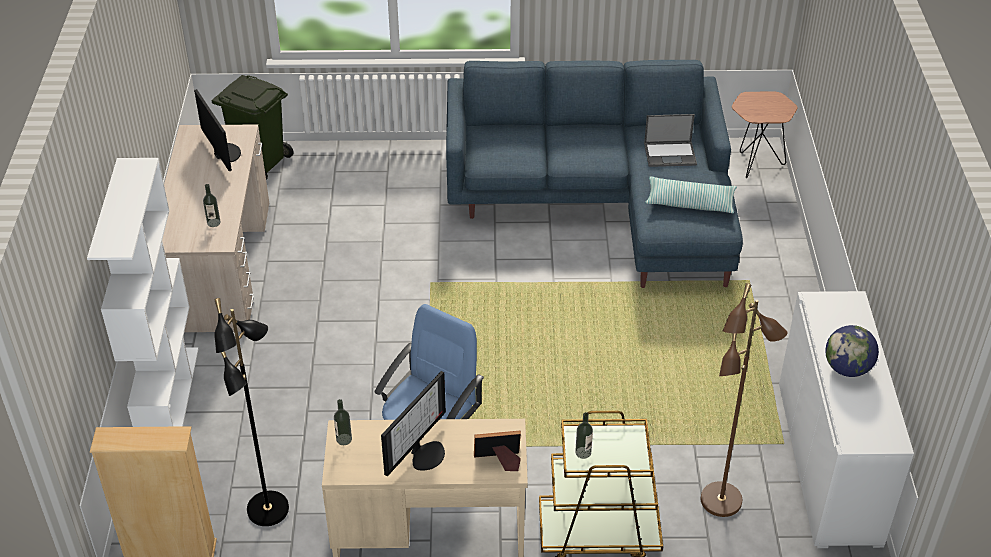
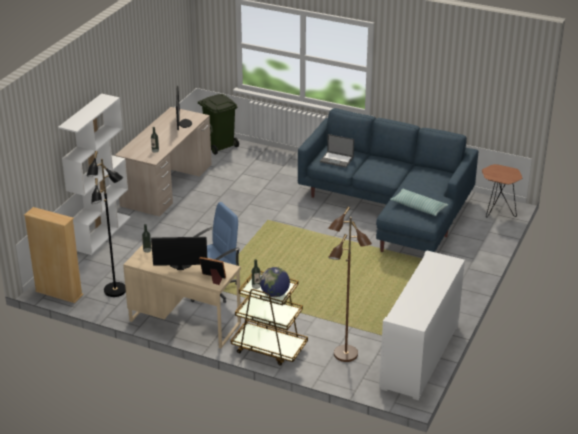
camera: 25 degrees right, 10 degrees down
(425, 454) = (180, 266): monitor -> monitor turned 150 degrees counterclockwise
(670, 154) = (427, 183): laptop -> laptop (337, 159)
(847, 368) = (422, 288): globe -> globe (275, 294)

